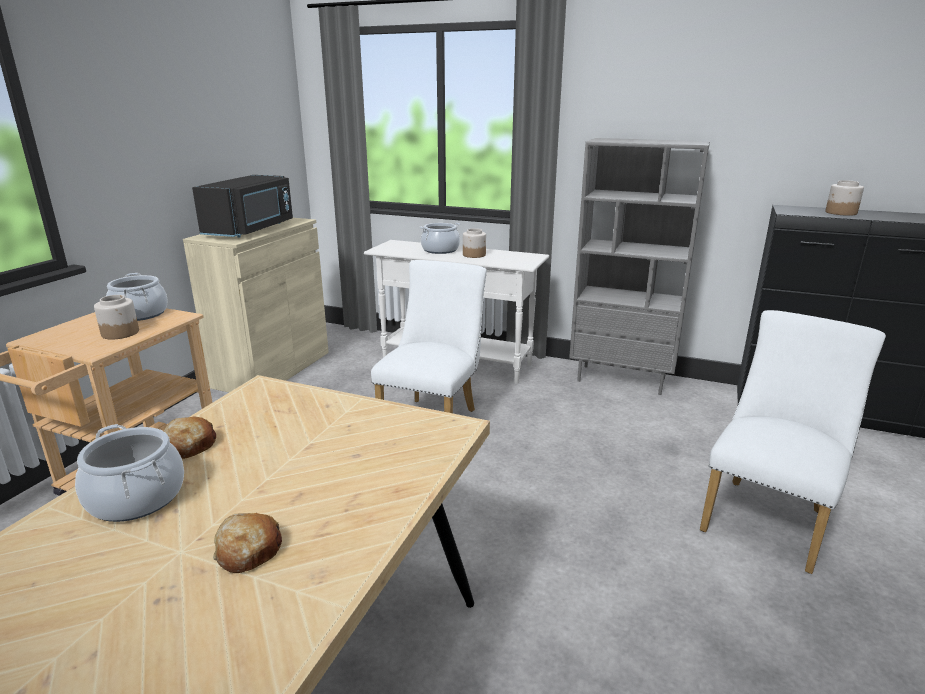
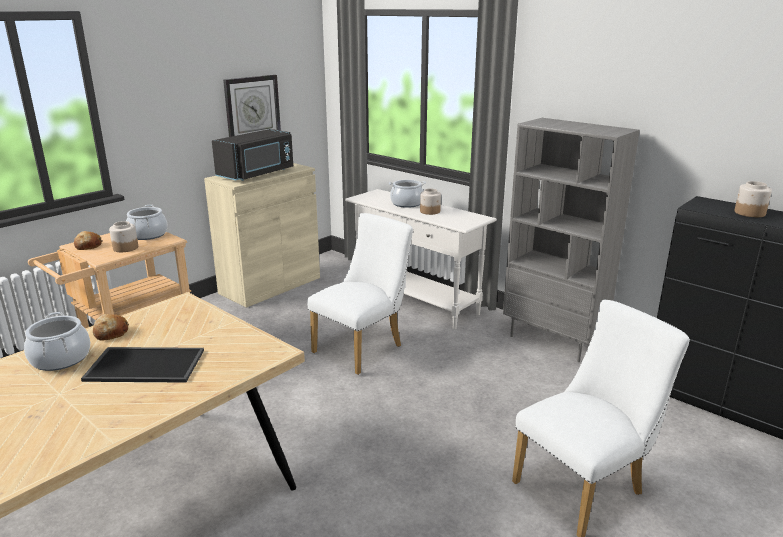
camera: 20 degrees right, 0 degrees up
(229, 149) = (252, 108): none -> wall clock
(248, 551) = (91, 401): bread -> bread (88, 246)
(289, 478) = (147, 364): none -> tray

